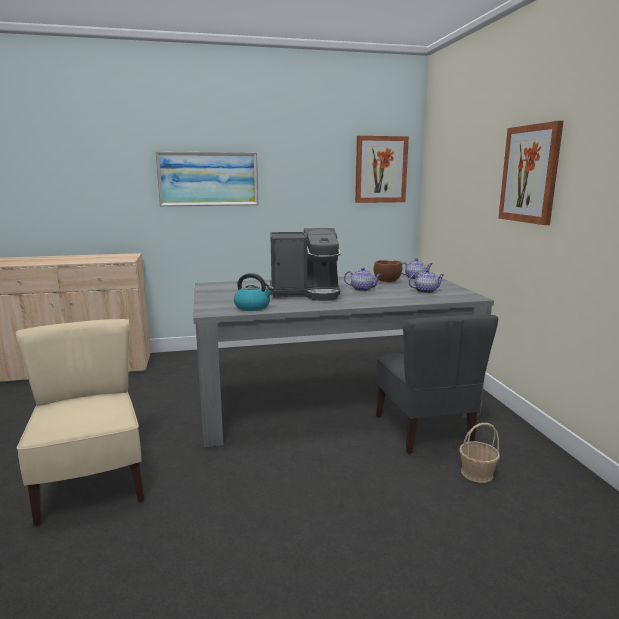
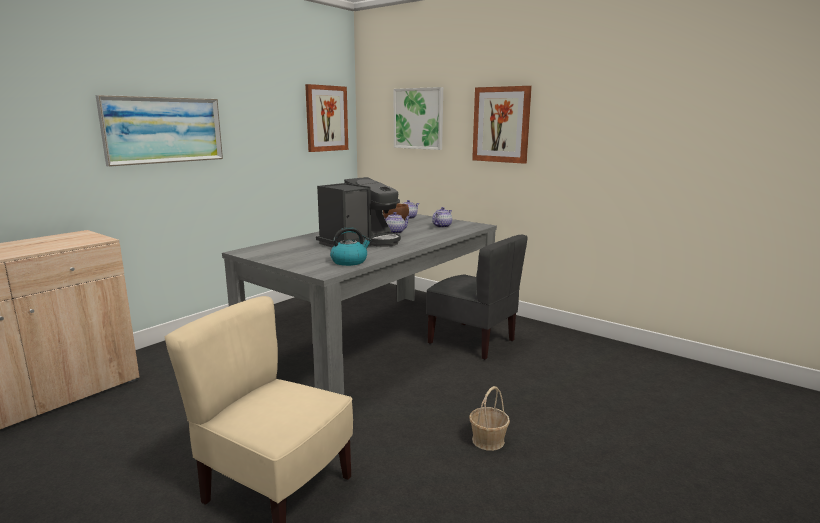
camera: 40 degrees left, 0 degrees up
(463, 168) = (418, 118): none -> picture
(476, 473) = (537, 356): basket -> basket (488, 440)

